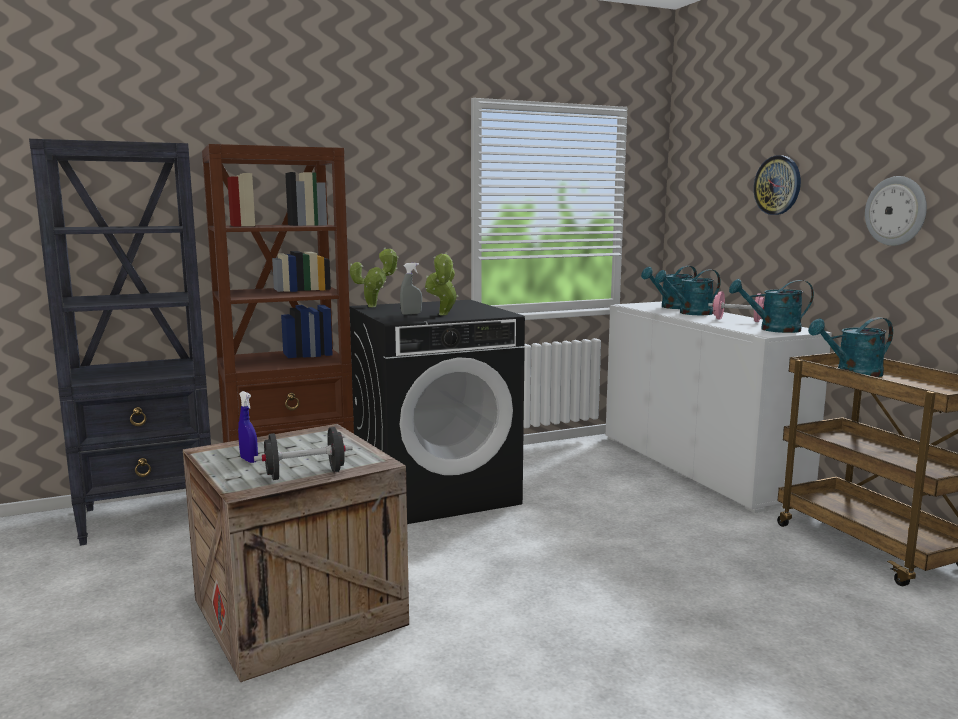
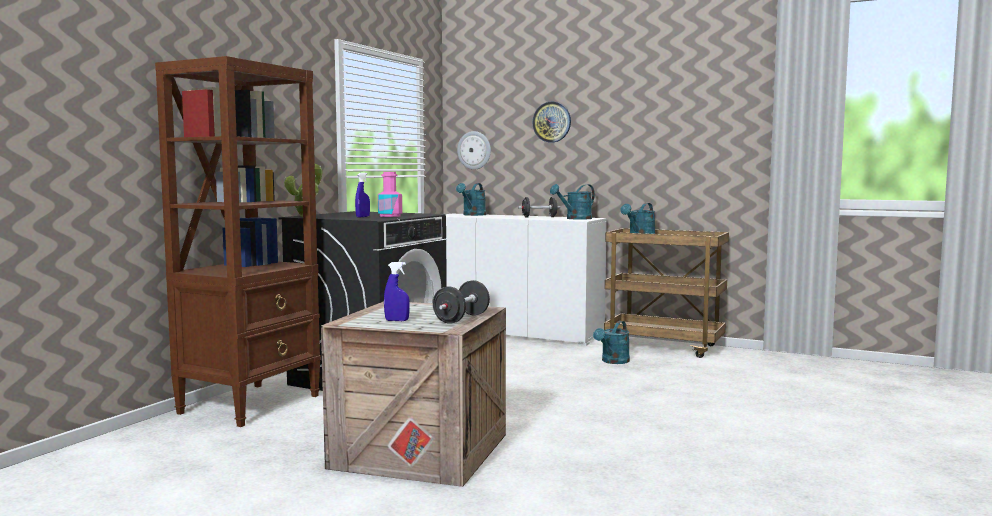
camera: 40 degrees left, 5 degrees down
(151, 516) = (141, 445): black bookcase -> none
(411, 314) = (363, 217): grey spray bottle -> blue spray bottle
(443, 315) = (390, 216): potted plant -> pink bottle
(690, 313) = (497, 216): turquoise watering can -> turquoise watering can (613, 361)
(737, 320) = (539, 217): pink dumbbell -> black dumbbell
(896, 211) = (643, 137): wall clock -> wall clock (474, 150)

